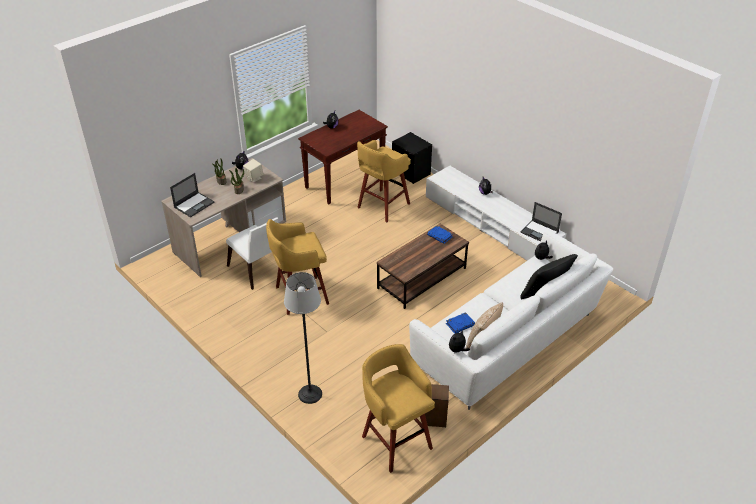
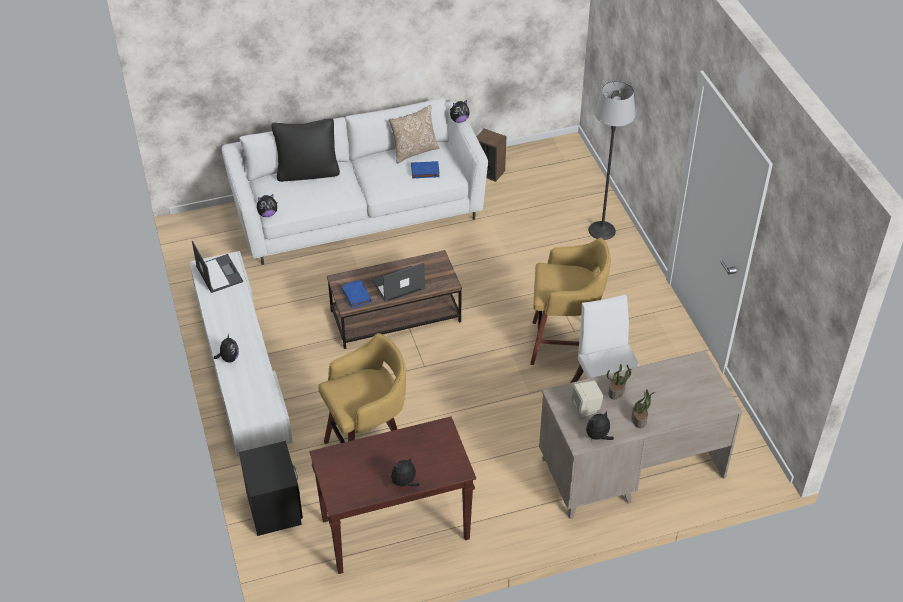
camera: 155 degrees left, 5 degrees up
(194, 204) = (692, 385): laptop -> laptop (397, 284)
(395, 440) = (537, 167): yellow stool -> none

